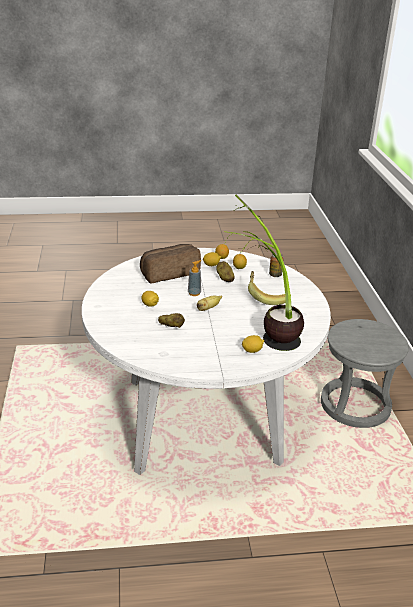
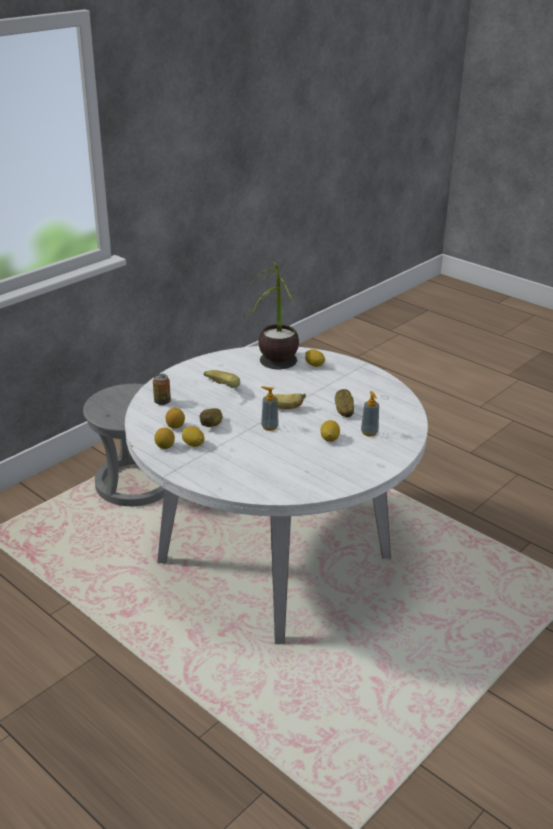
camera: 130 degrees left, 0 degrees up
(133, 321) = (369, 432): none -> soap dispenser
(169, 273) = (251, 460): bread -> none

